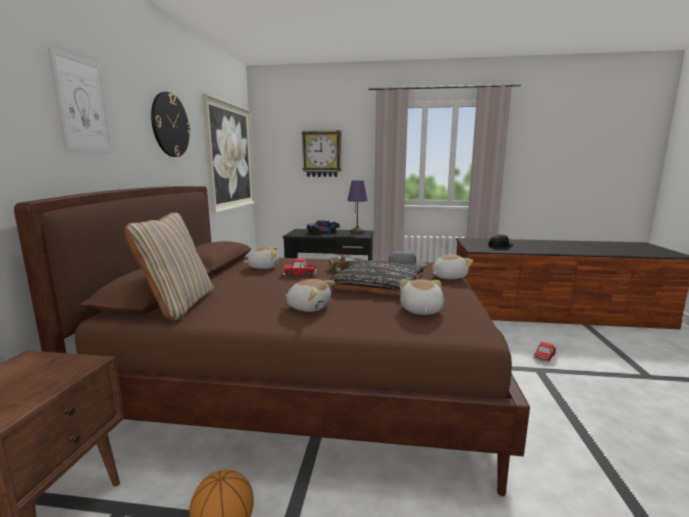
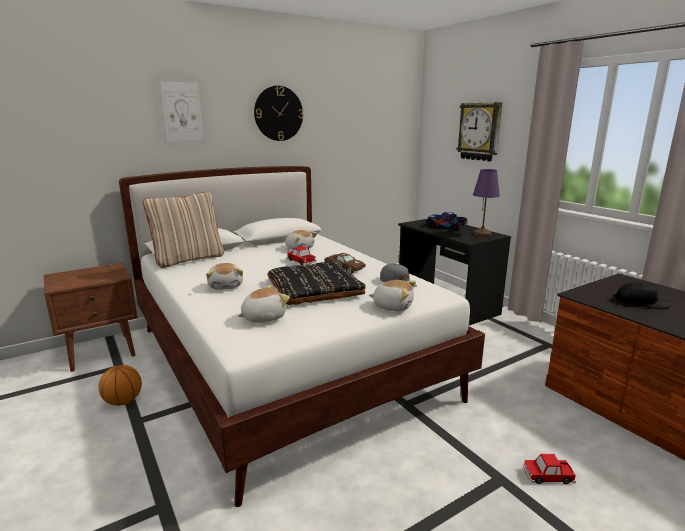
camera: 50 degrees right, 5 degrees up
(230, 157) = (373, 135): picture -> none
(309, 384) = (286, 361): brown bed -> white bed

